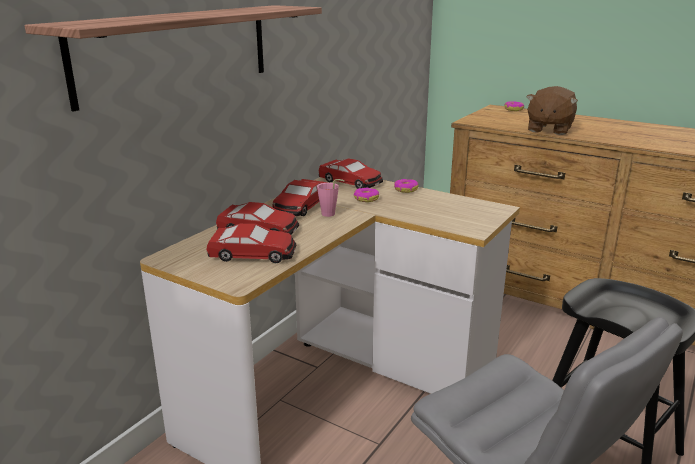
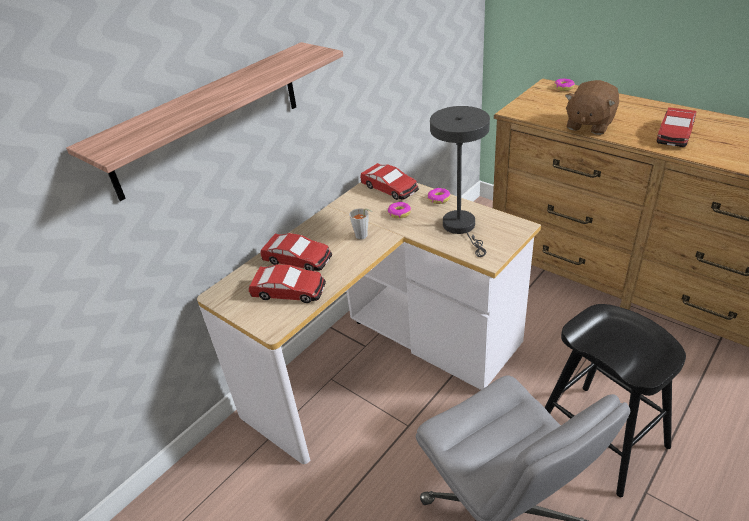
camera: 10 degrees right, 15 degrees up
(301, 206) = (339, 224): toy car -> toy car (674, 134)
(330, 214) = (363, 236): pink cup -> grey cup
(437, 208) = (462, 227): none -> grey table lamp

